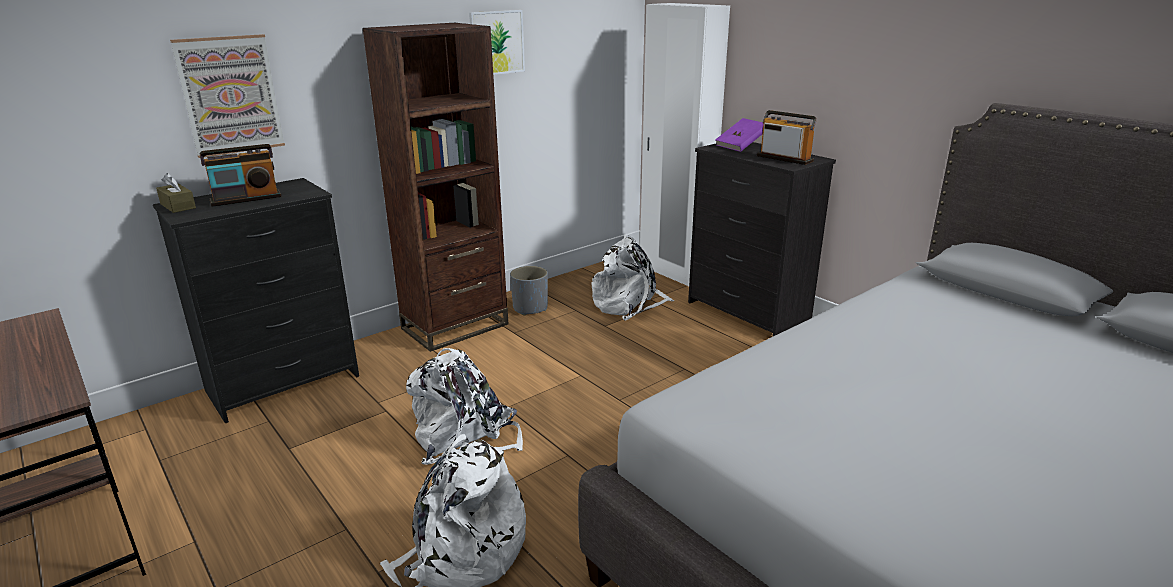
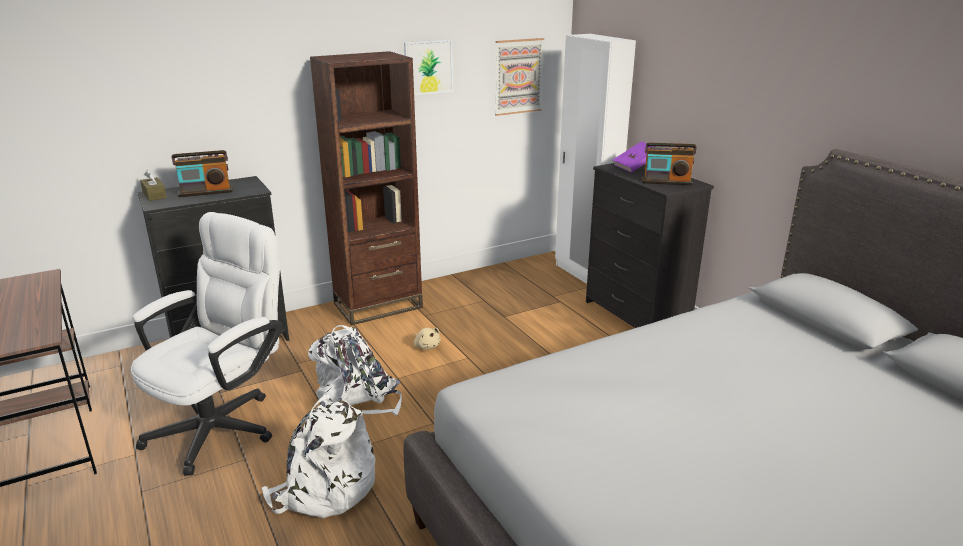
camera: 10 degrees right, 0 degrees up
(230, 95) = (201, 109): picture -> picture (518, 76)
(304, 487) = (223, 424): none -> white office chair
(528, 367) = (426, 346): none -> beige plush toy
(530, 308) = (446, 295): grey planter -> none
(629, 304) = (532, 299): white backpack -> none
(784, 158) = (666, 182): radio -> radio turned 135 degrees clockwise

